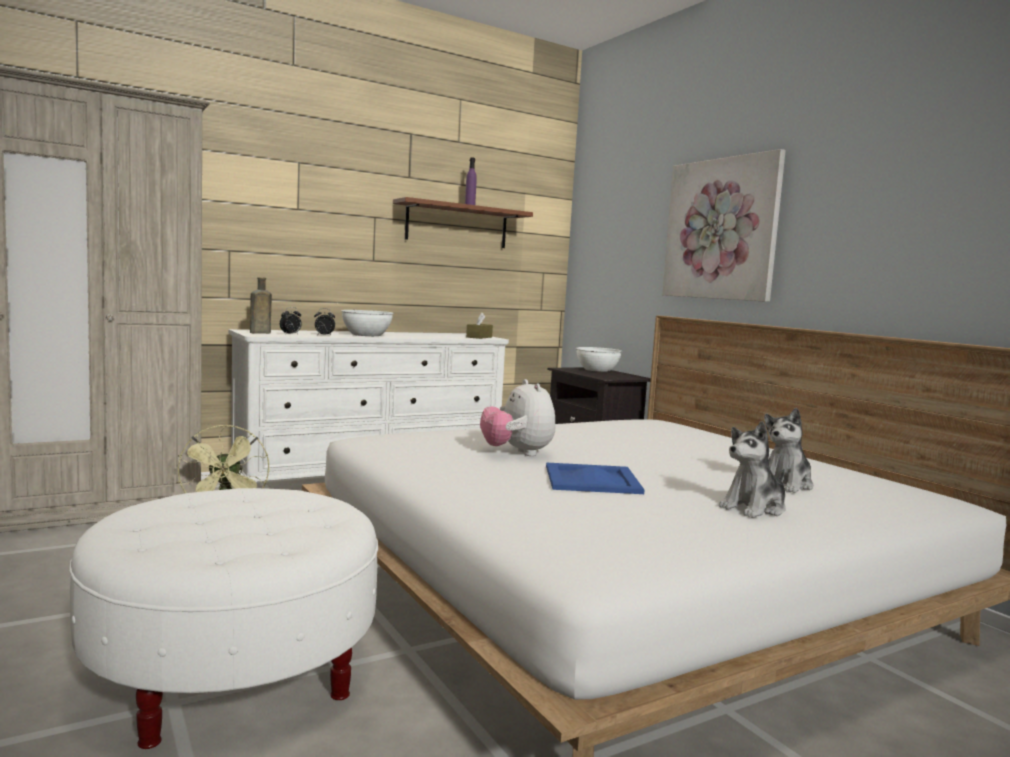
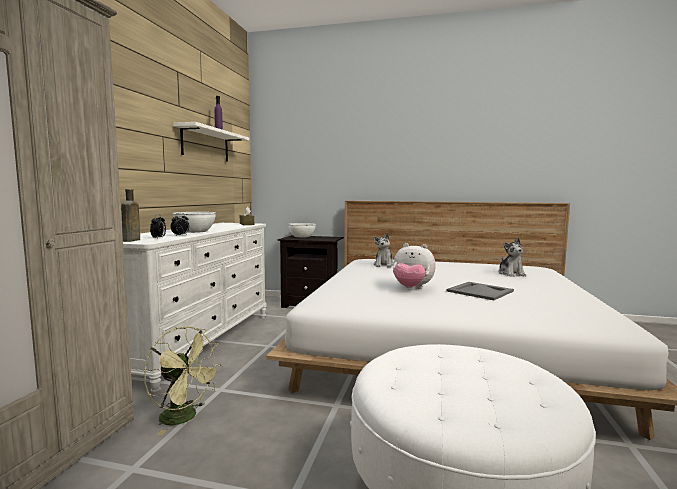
camera: 45 degrees left, 0 degrees up
(457, 225) = (205, 144): brown shelf -> white shelf
(593, 480) = (480, 291): blue tray -> grey tray
(721, 229) = (379, 152): picture -> none
(754, 508) = (544, 285): plush toy -> plush toy (384, 265)

